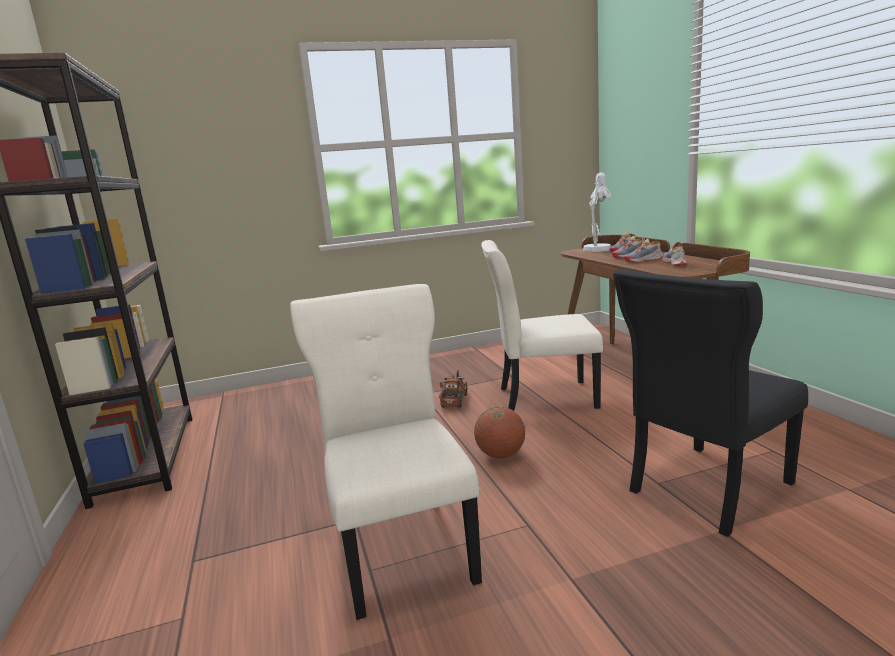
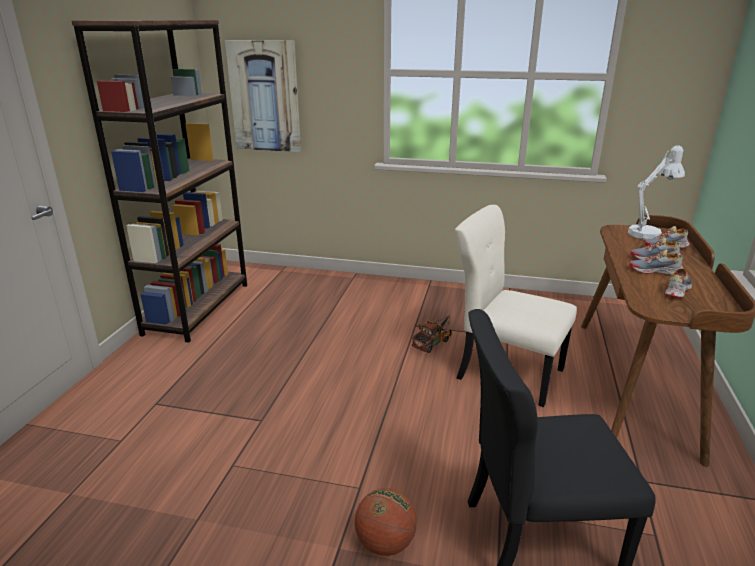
camera: 30 degrees right, 10 degrees up
(171, 190) = (265, 97): none -> picture
(403, 548) = (265, 460): beige chair -> none
(501, 455) = (408, 415): basketball -> basketball (385, 543)

